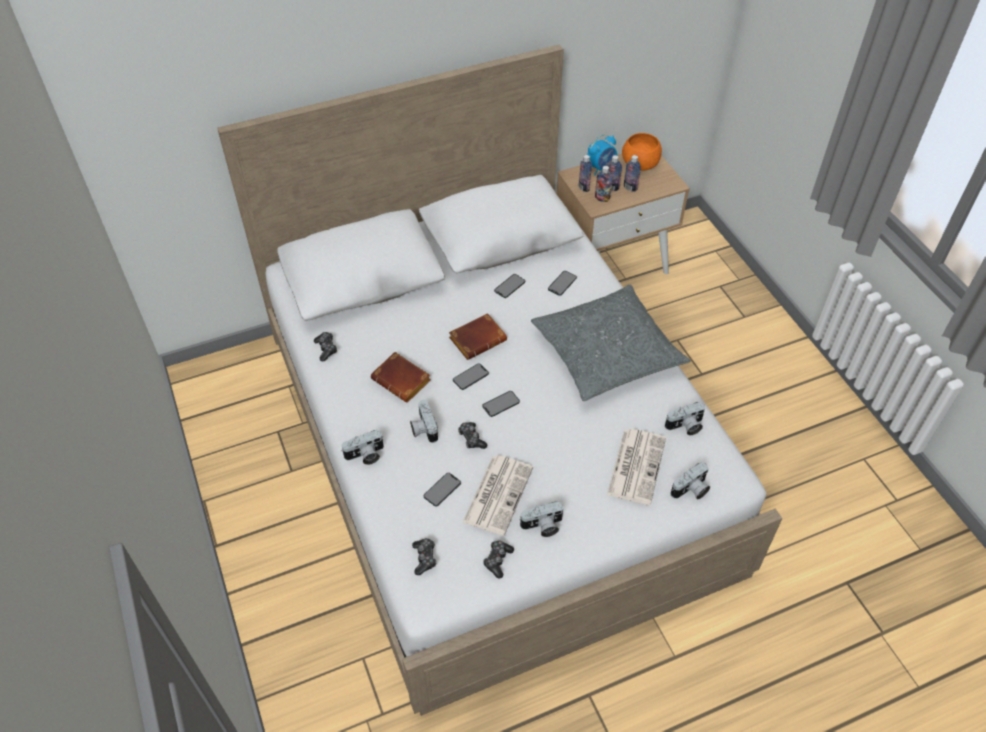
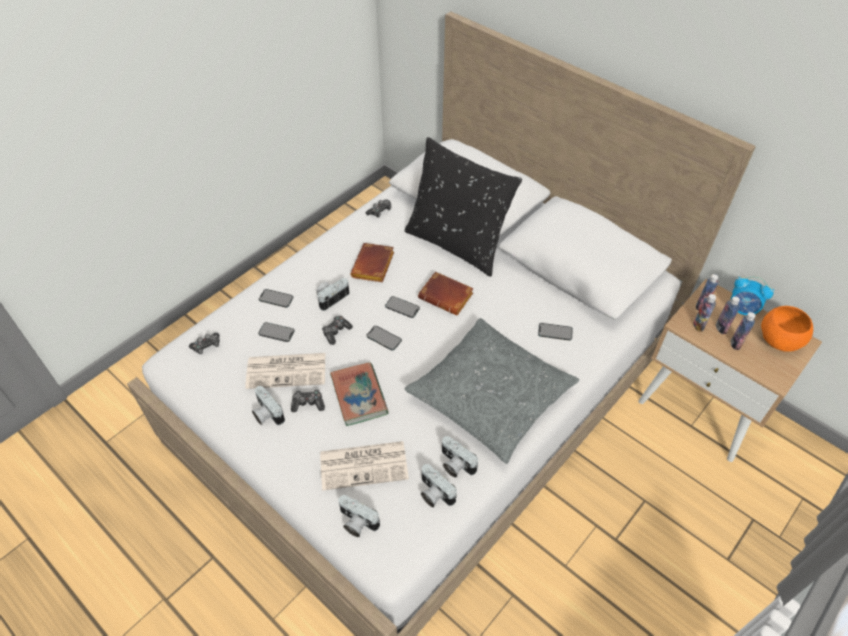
camera: 65 degrees right, 0 degrees up
(365, 455) = (288, 274): camera -> camera (455, 464)
(414, 306) = (457, 243): none -> black pillow
(497, 560) = (221, 394): game controller -> game controller (308, 403)
(509, 286) = (523, 295): phone -> phone (276, 298)
(559, 445) = (359, 396): none -> book

